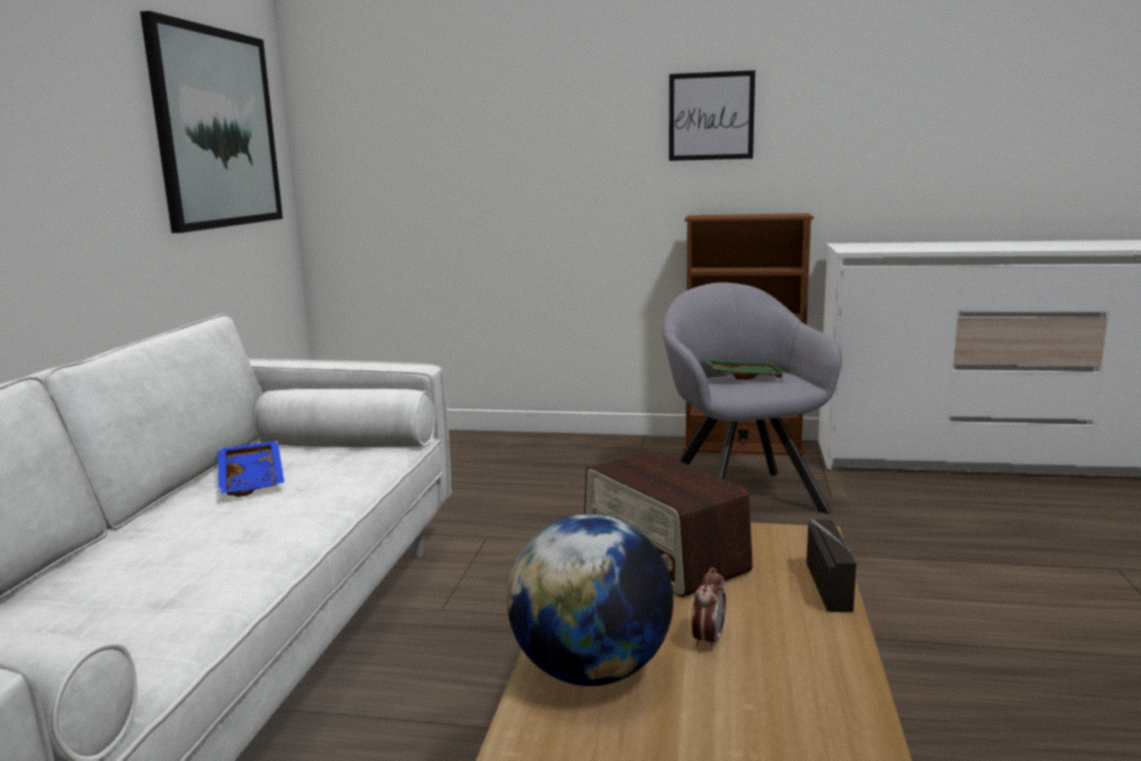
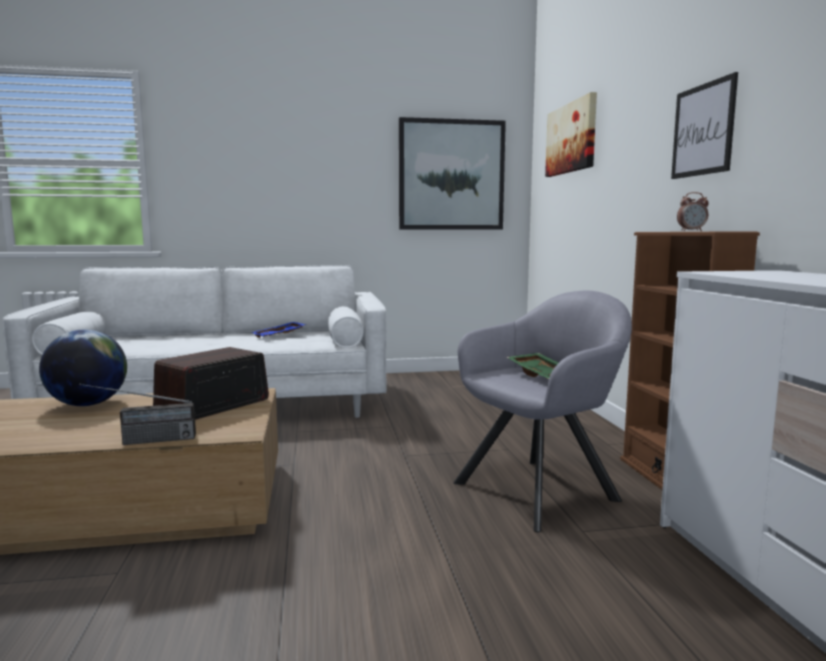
camera: 70 degrees right, 5 degrees down
(427, 89) = (571, 138): none -> picture
(708, 640) = (105, 419): alarm clock -> alarm clock (691, 231)

